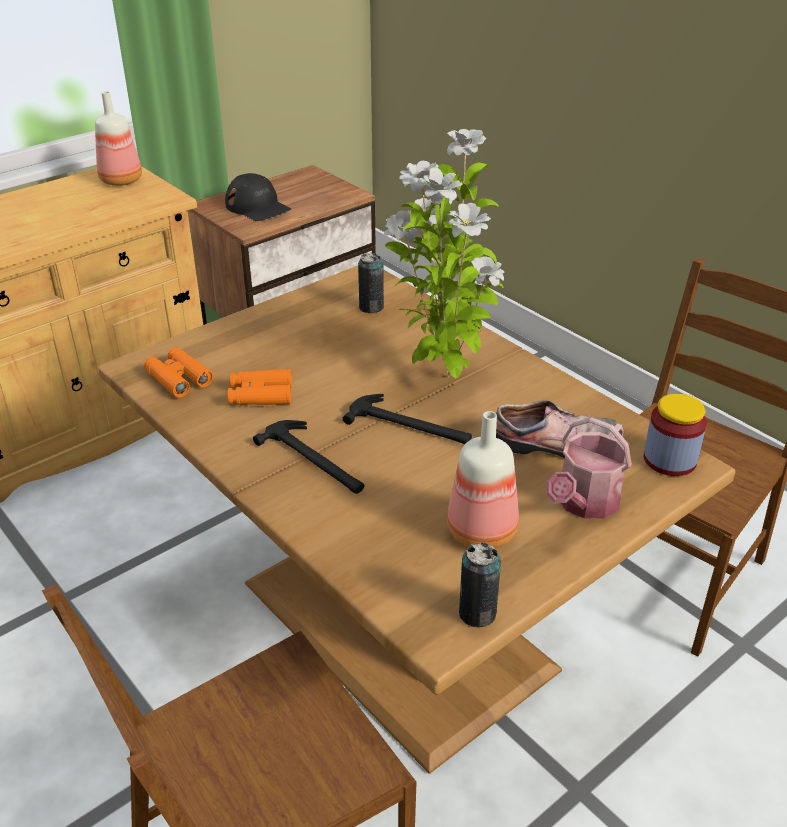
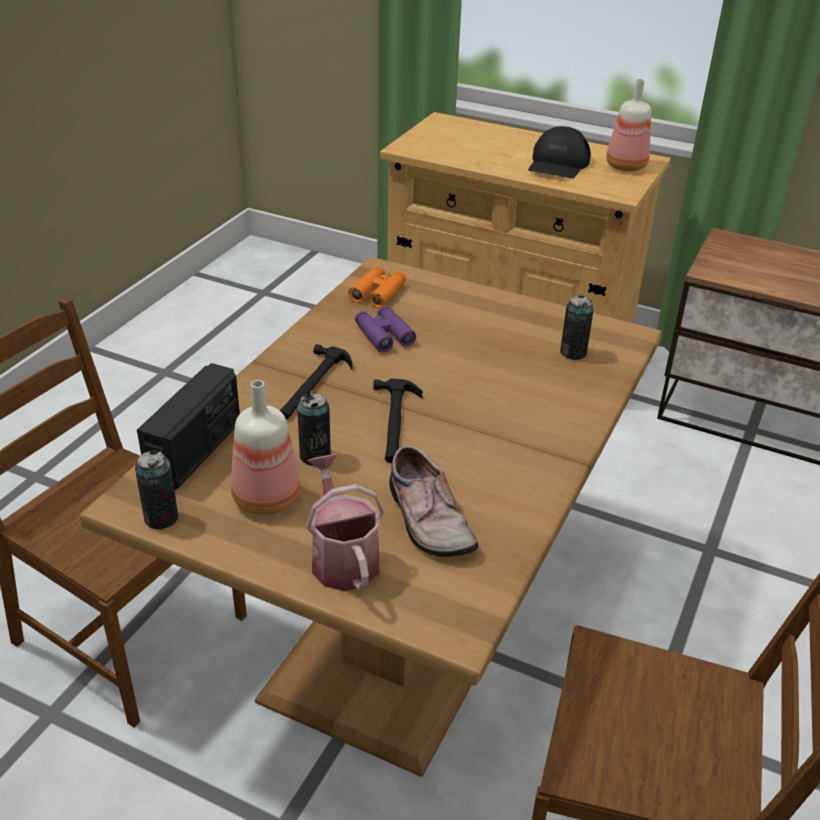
camera: 65 degrees right, 0 degrees up
(258, 207) = (757, 263): black cap -> black cap (558, 164)
(260, 395) = (384, 335): orange binoculars -> purple binoculars
(379, 567) = (196, 452): none -> radio
(433, 486) = (315, 456): none -> can
(444, 377) = (489, 424): potted plant -> none
(584, 503) = (342, 557): watering can -> watering can turned 60 degrees clockwise
(669, 460) = (455, 611): jar -> none

